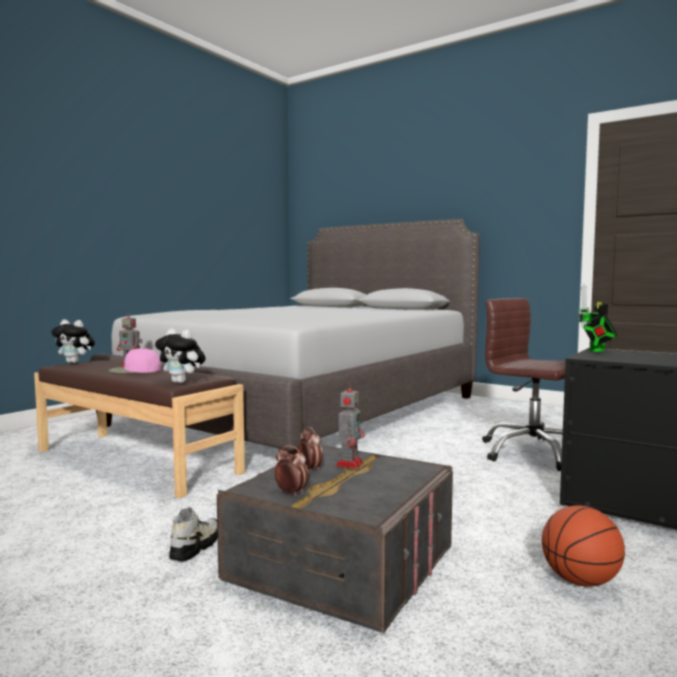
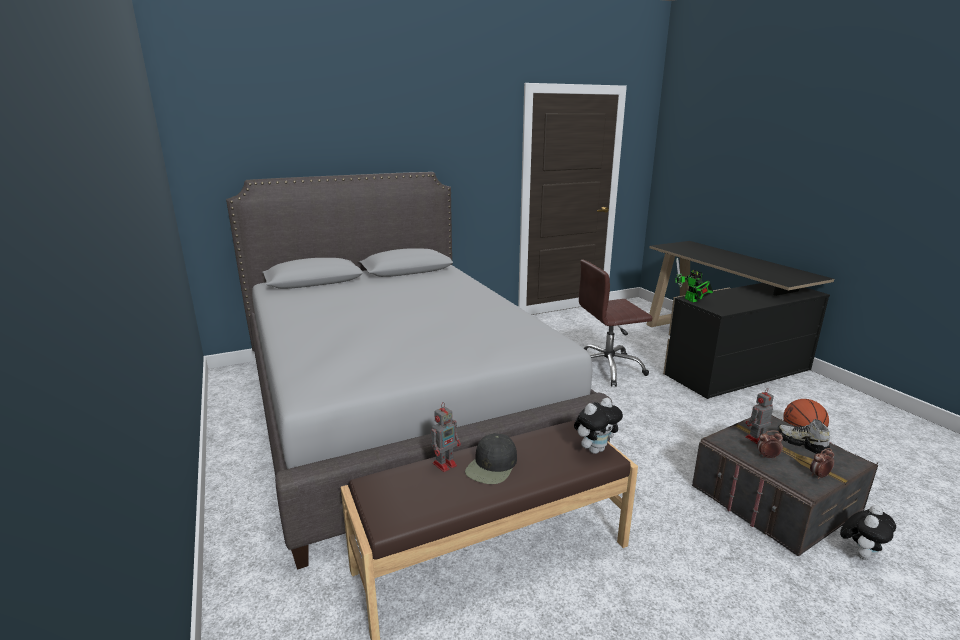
camera: 60 degrees left, 15 degrees up
(75, 362) = (365, 505): plush toy -> plush toy (860, 553)
(134, 370) = (492, 466): pink cap -> black cap
(195, 547) = (738, 557): shoe -> shoe (801, 444)
(350, 463) = (755, 439): toy robot -> toy robot turned 75 degrees counterclockwise

